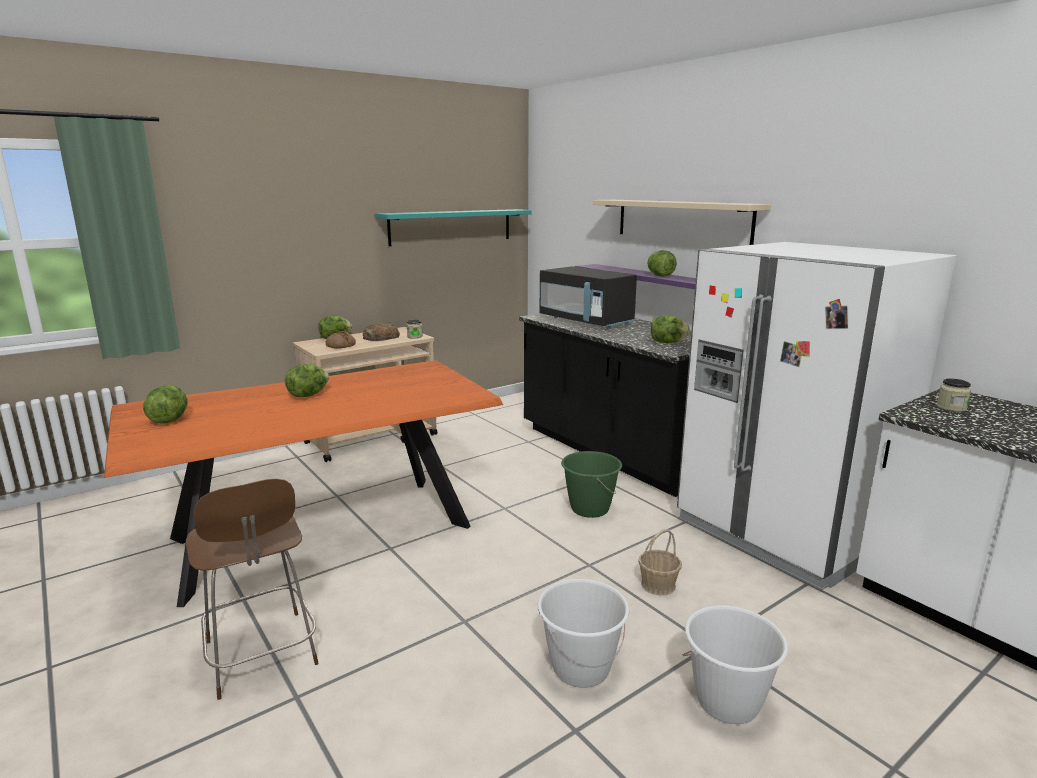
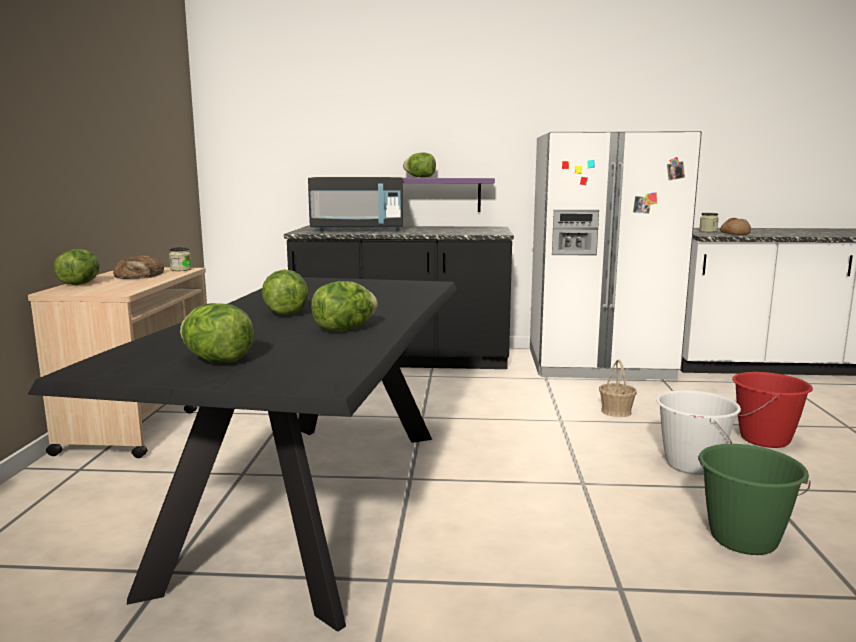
camera: 50 degrees left, 5 degrees down
(262, 656) = (525, 592): brown chair -> none
(323, 532) = (315, 501): orange dining table -> black dining table
(341, 346) = (121, 286): bread -> bread (734, 233)
(451, 226) = (147, 135): turquoise shelf -> none
(589, 509) = (478, 394): green bucket -> green bucket (743, 539)
(667, 342) = (472, 231): lettuce -> lettuce (344, 329)
(681, 220) = (427, 125): beige shelf -> none
(727, 702) = (765, 439): white bucket -> red bucket

